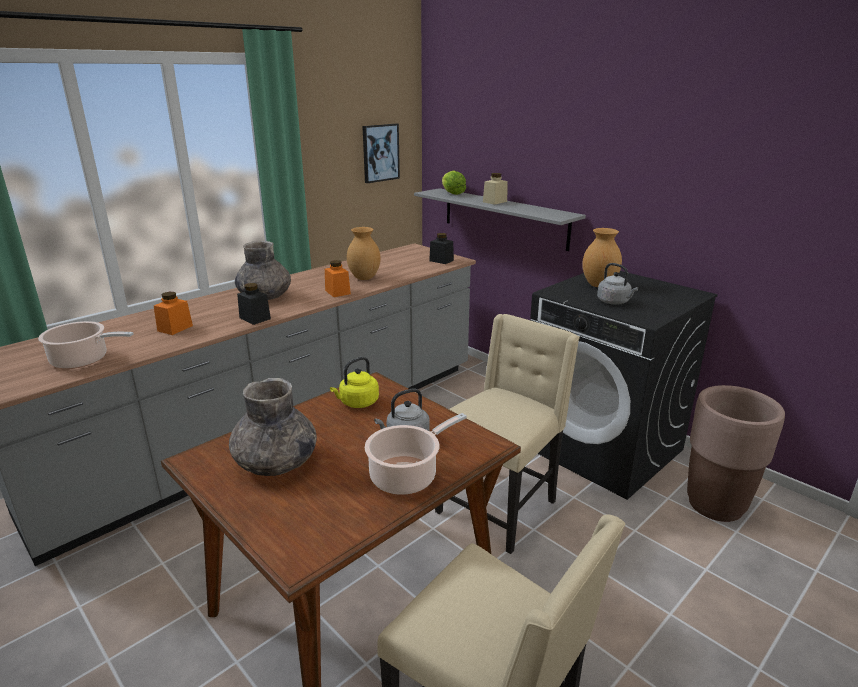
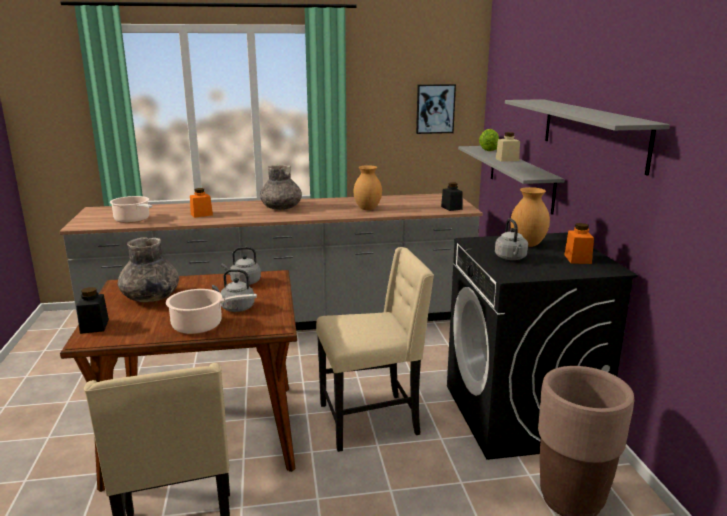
camera: 35 degrees right, 5 degrees down
(255, 318) = (252, 218): black jar -> black jar (94, 326)
(337, 292) = (331, 214): orange jar -> orange jar (577, 259)
(357, 403) = (244, 282): yellow kettle -> grey kettle
(630, 167) = (592, 132): none -> grey shelf

